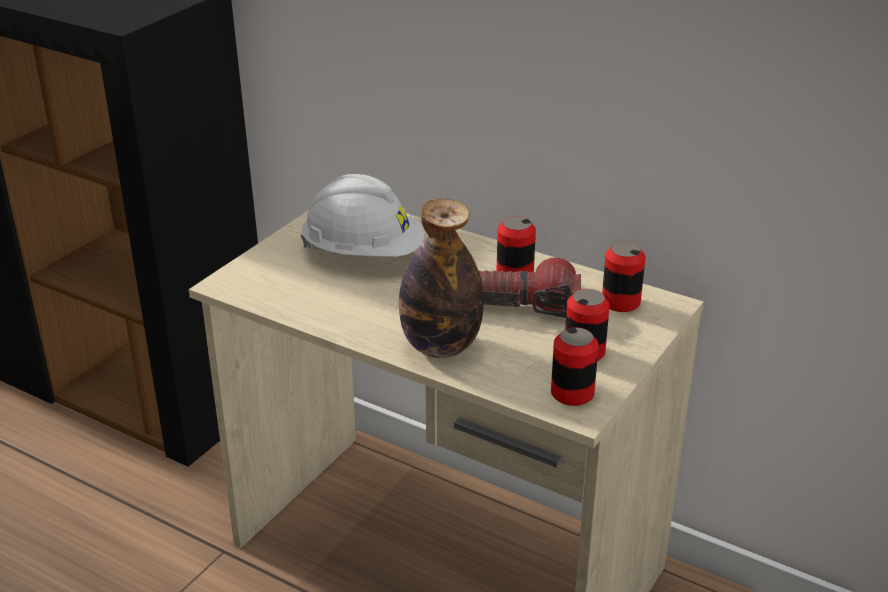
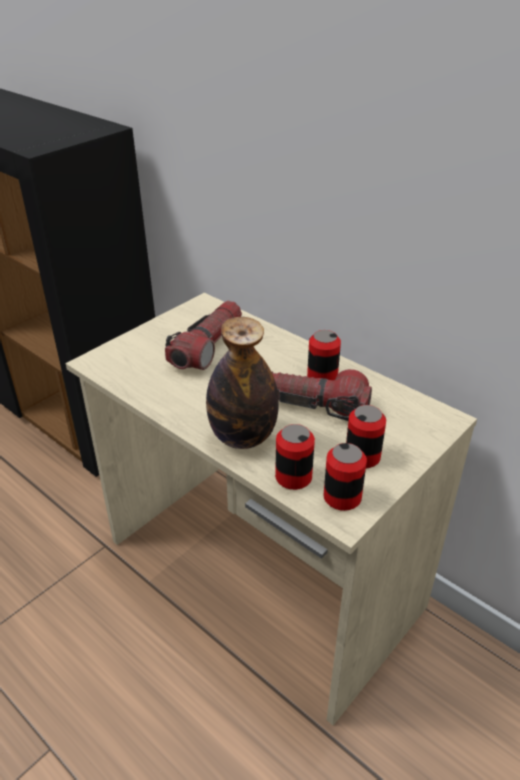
camera: 10 degrees right, 5 degrees up
(363, 254) = (207, 347): white hard hat -> flashlight
(620, 302) = (404, 412): can -> can (293, 477)

